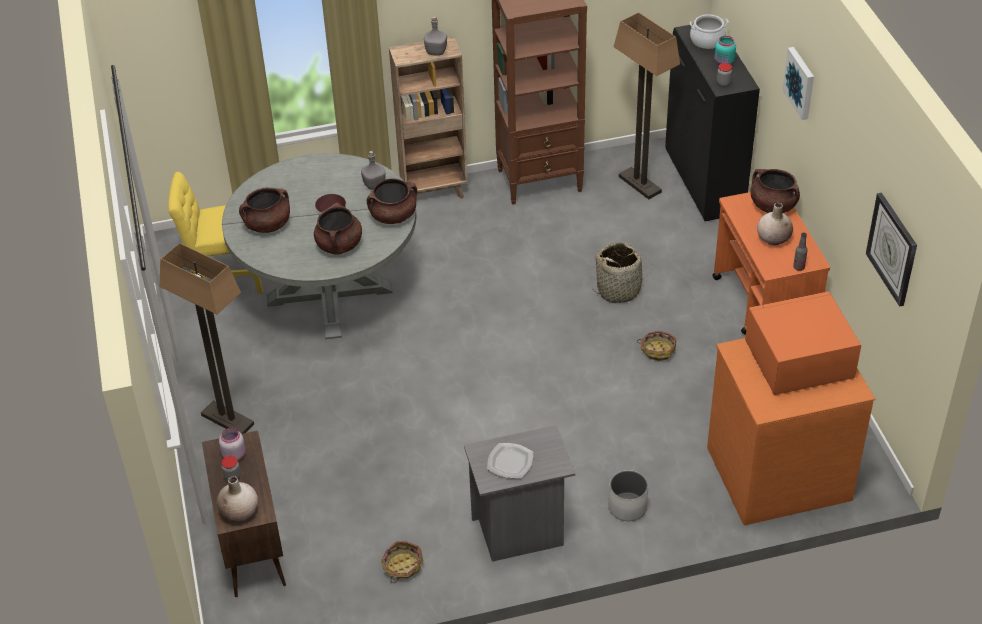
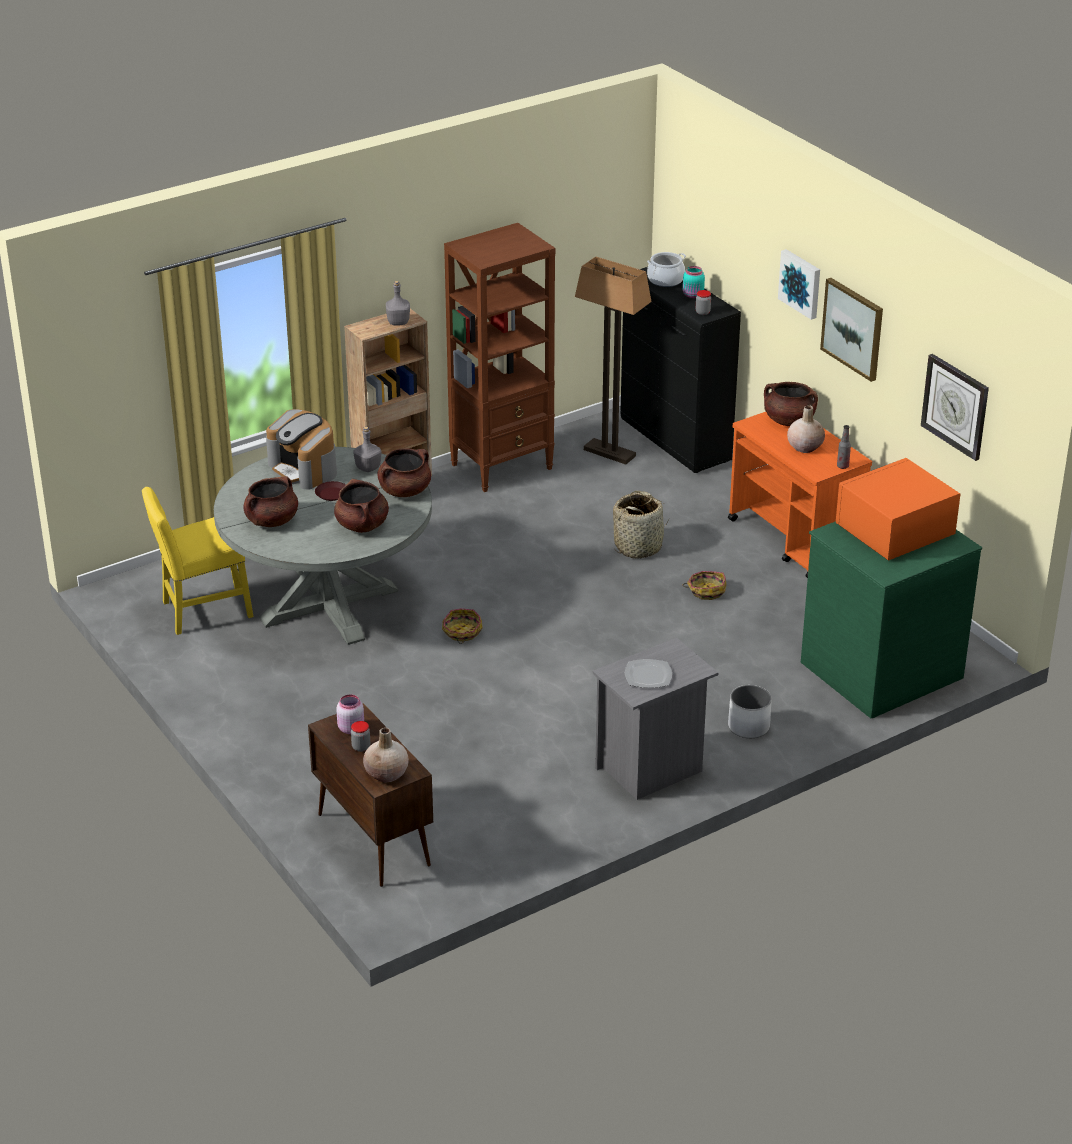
camera: 20 degrees left, 10 degrees down
(228, 420) = (281, 735): floor lamp -> none
(321, 175) = (304, 469): none -> coffee machine
(402, 566) = (545, 823): basket -> basket (462, 632)
(777, 471) = (880, 669): orange dresser -> green dresser
(831, 141) = (853, 328): none -> picture

